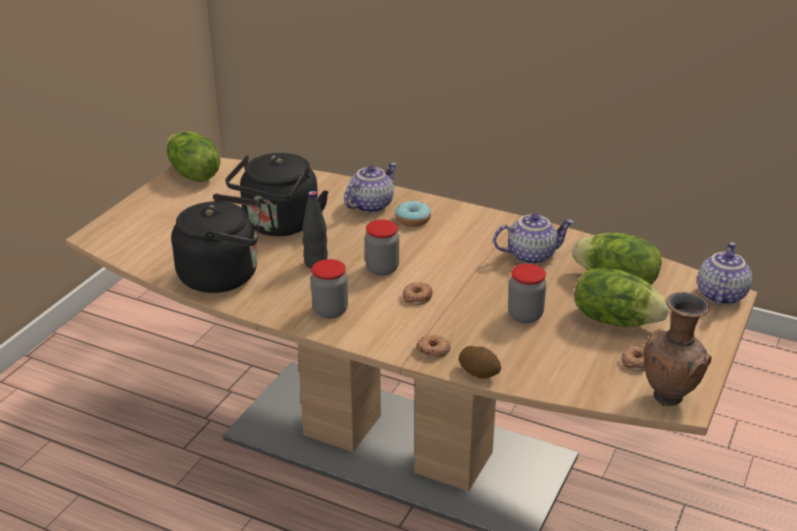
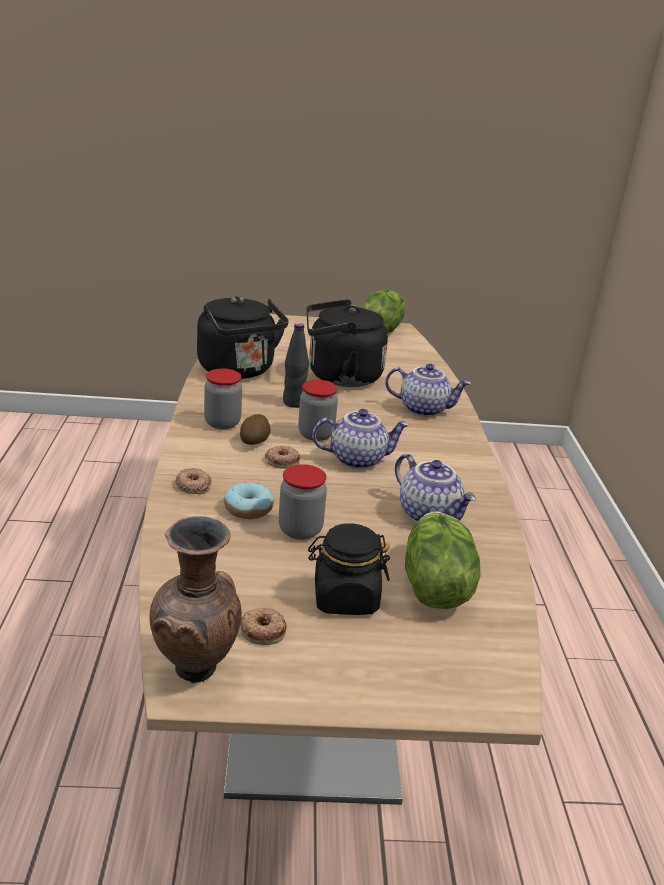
camera: 60 degrees right, 5 degrees down
(413, 220) = (422, 434): donut -> donut (248, 509)
(479, 372) = (170, 518): potato -> potato (255, 442)
(615, 319) = (345, 598): lettuce -> black jar
(719, 294) = (492, 690): teapot -> teapot (357, 459)

